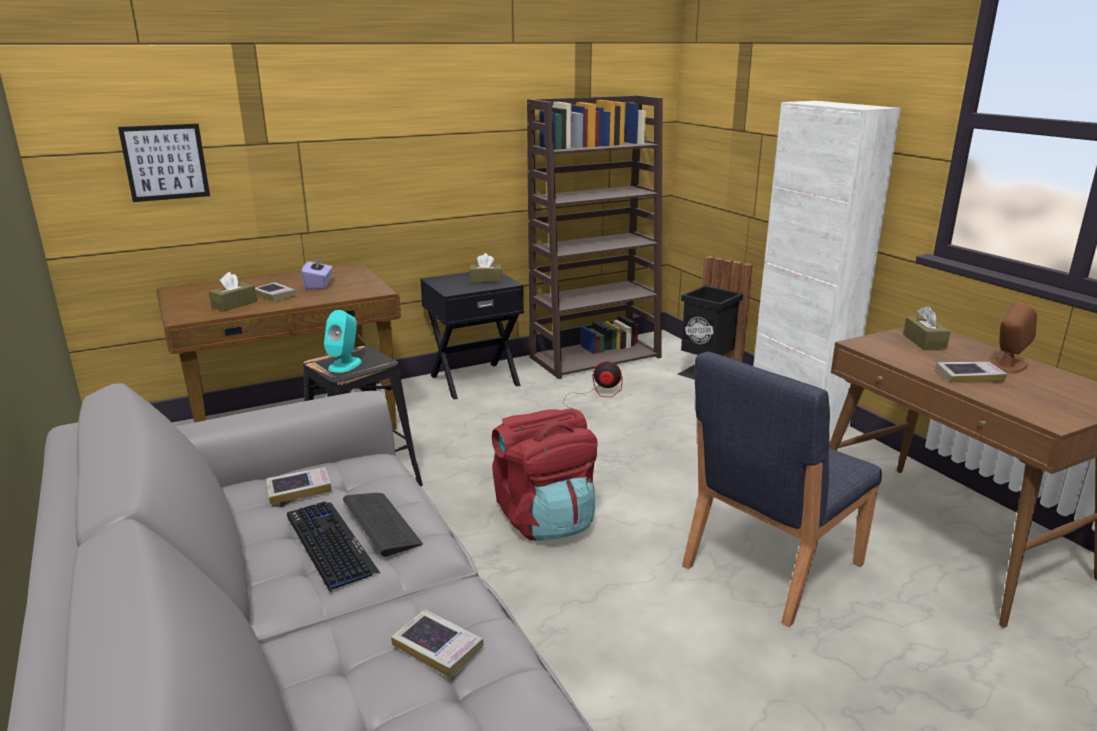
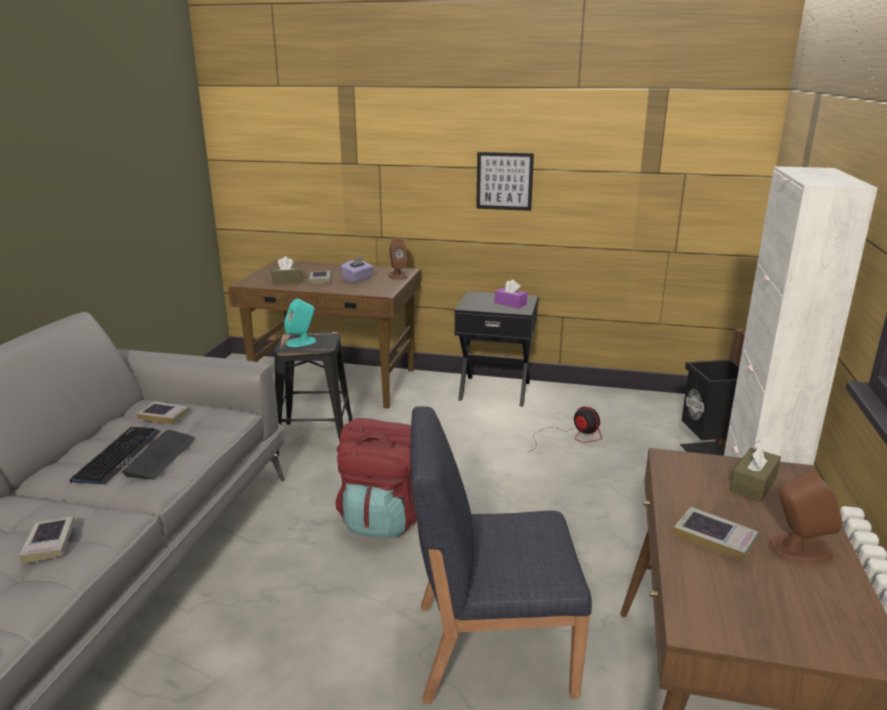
camera: 40 degrees right, 0 degrees up
(165, 162) = (287, 171): picture -> picture (504, 181)
(356, 273) = (397, 276): none -> brown speaker
(486, 280) = (510, 303): brown tissue box -> purple tissue box
(595, 357) = (624, 403): brown bookcase -> none

